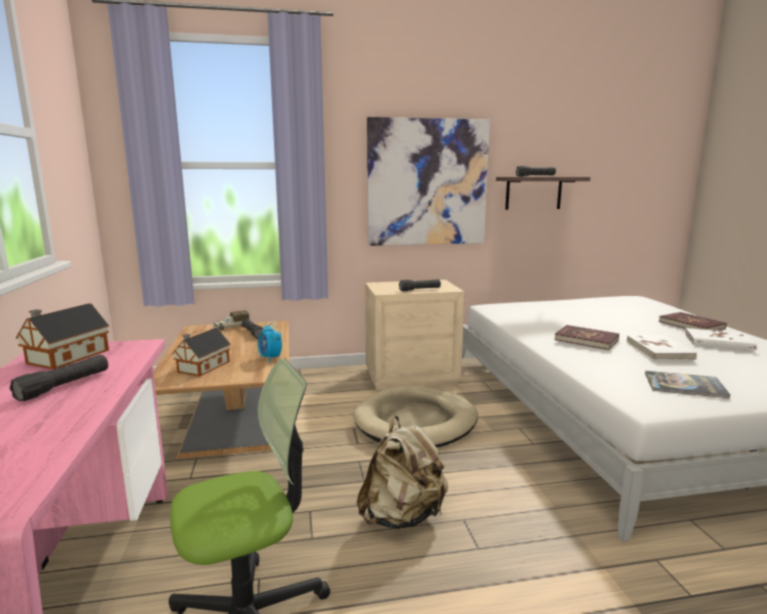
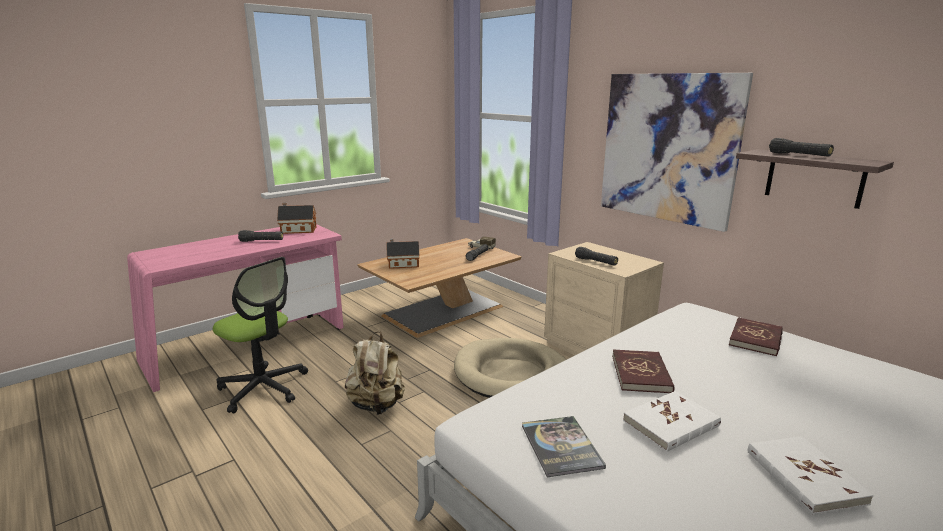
camera: 60 degrees right, 5 degrees up
(270, 358) = (438, 274): alarm clock -> none
(691, 325) = (868, 451): red book -> red book (756, 339)

